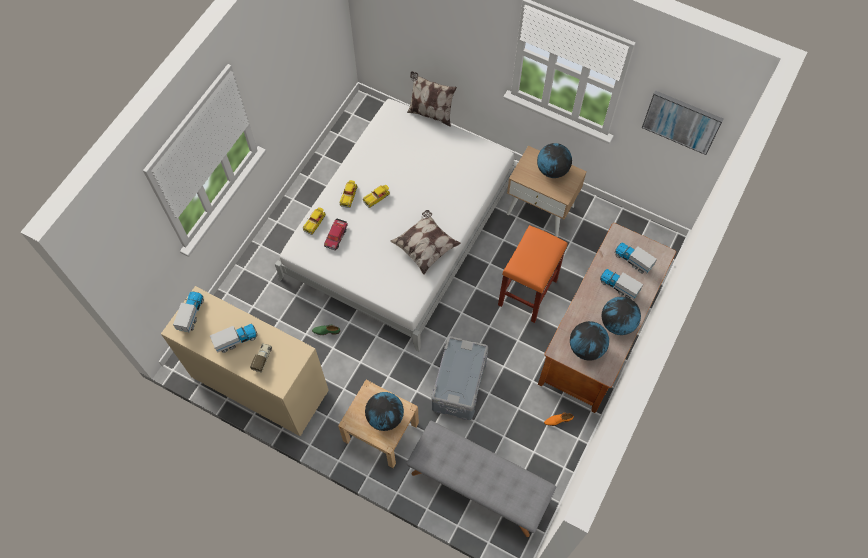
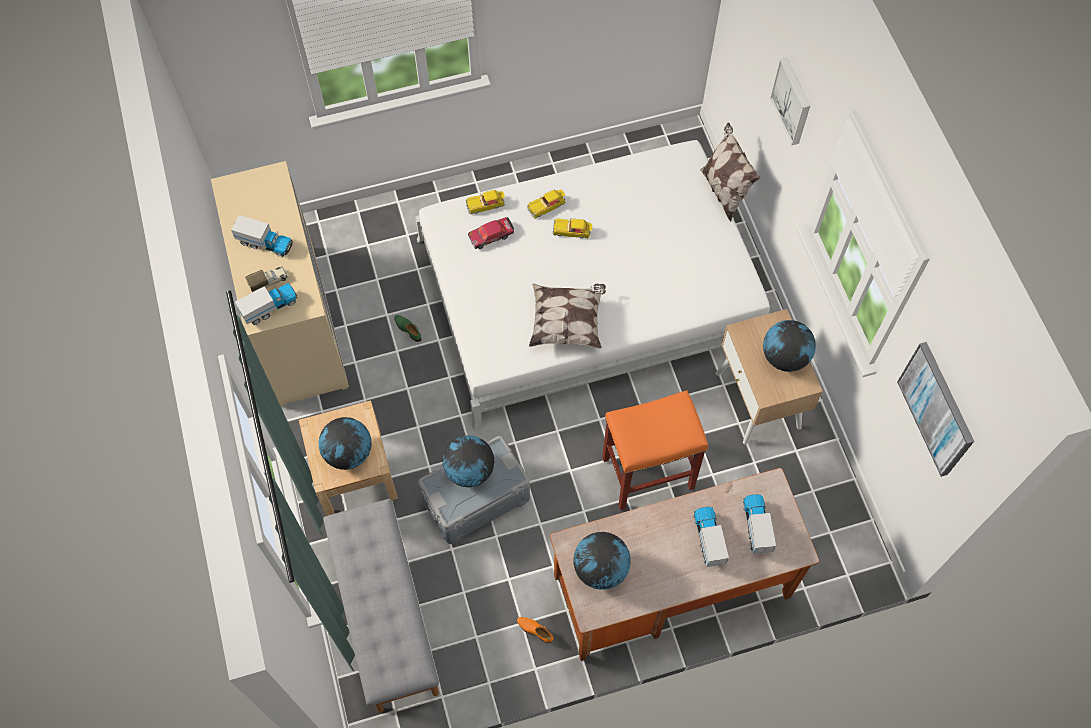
camera: 45 degrees right, 0 degrees up
(191, 314) = (254, 184): toy truck -> toy truck (270, 308)
(458, 26) = (793, 101): none -> picture
(617, 323) = (663, 575): globe -> globe (469, 470)

